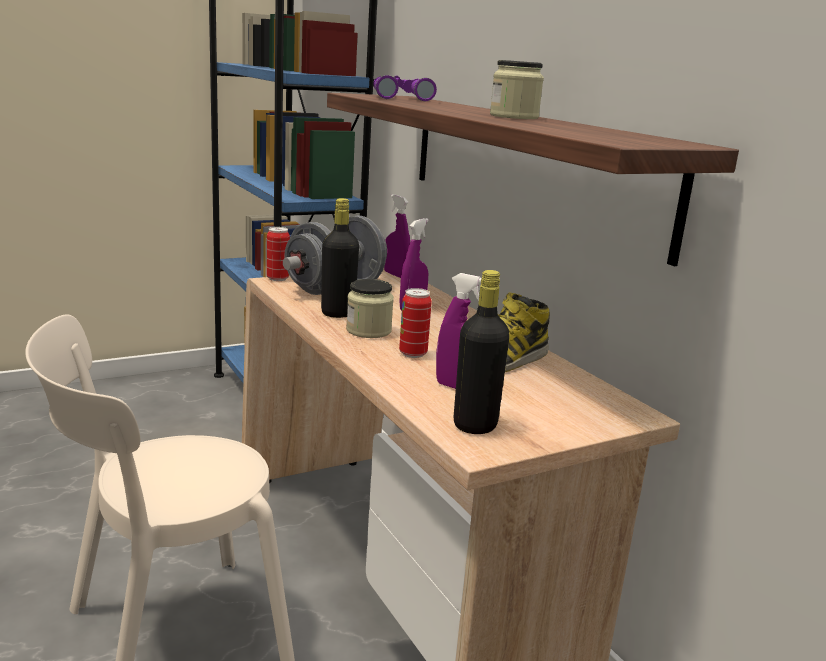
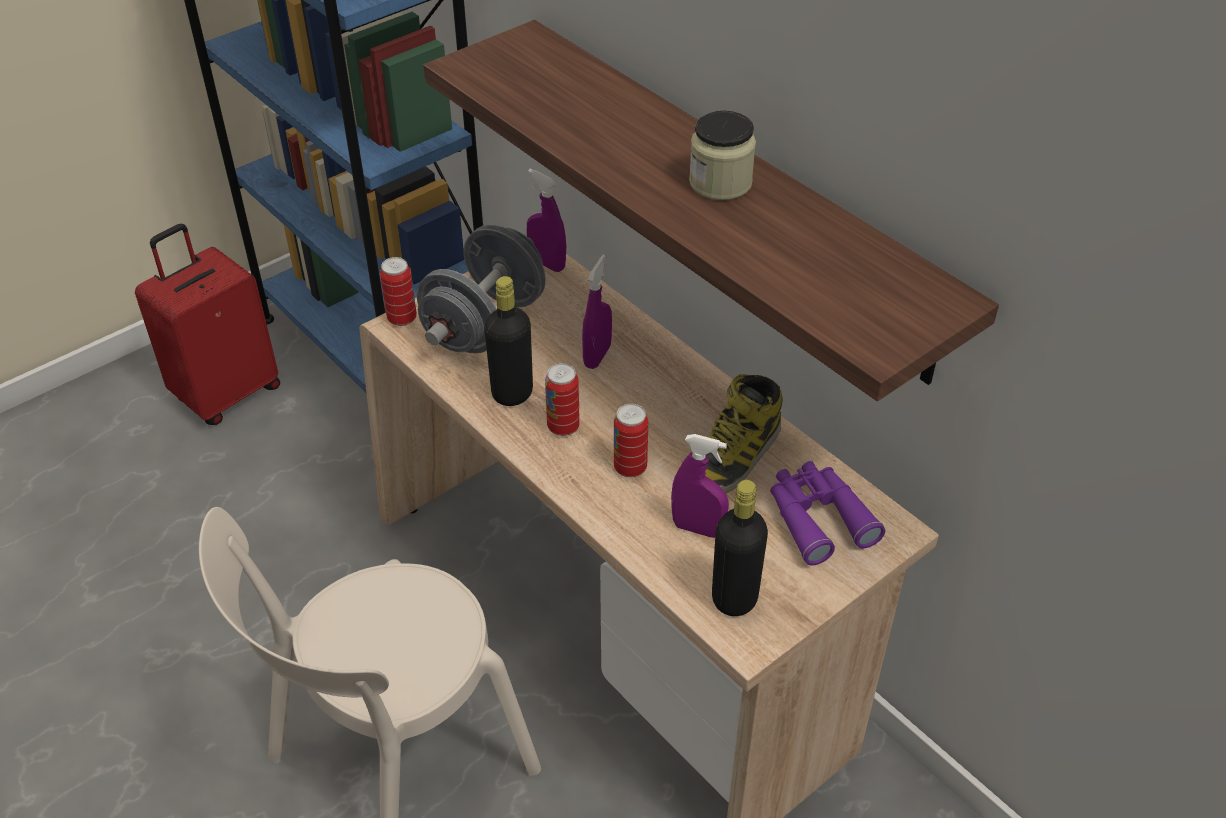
camera: 10 degrees left, 25 degrees up
(171, 403) = (226, 393): none -> red suitcase
(368, 330) = (563, 427): jar -> can
(399, 98) = (532, 68): purple binoculars -> purple binoculars (817, 518)

